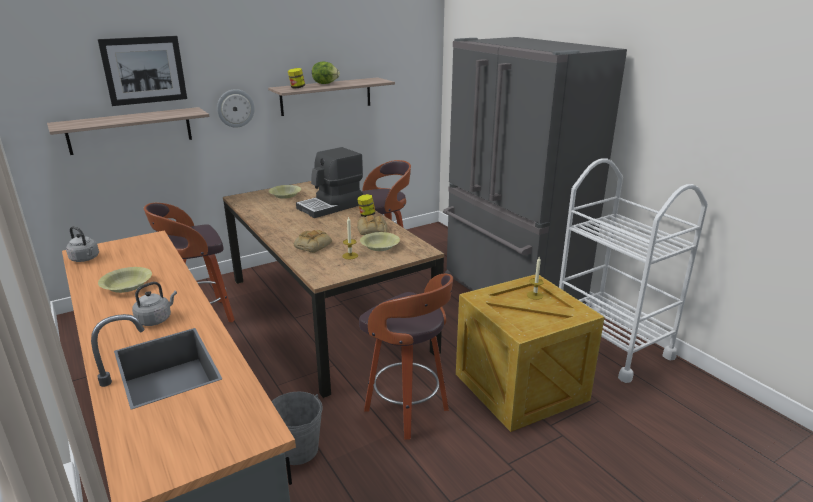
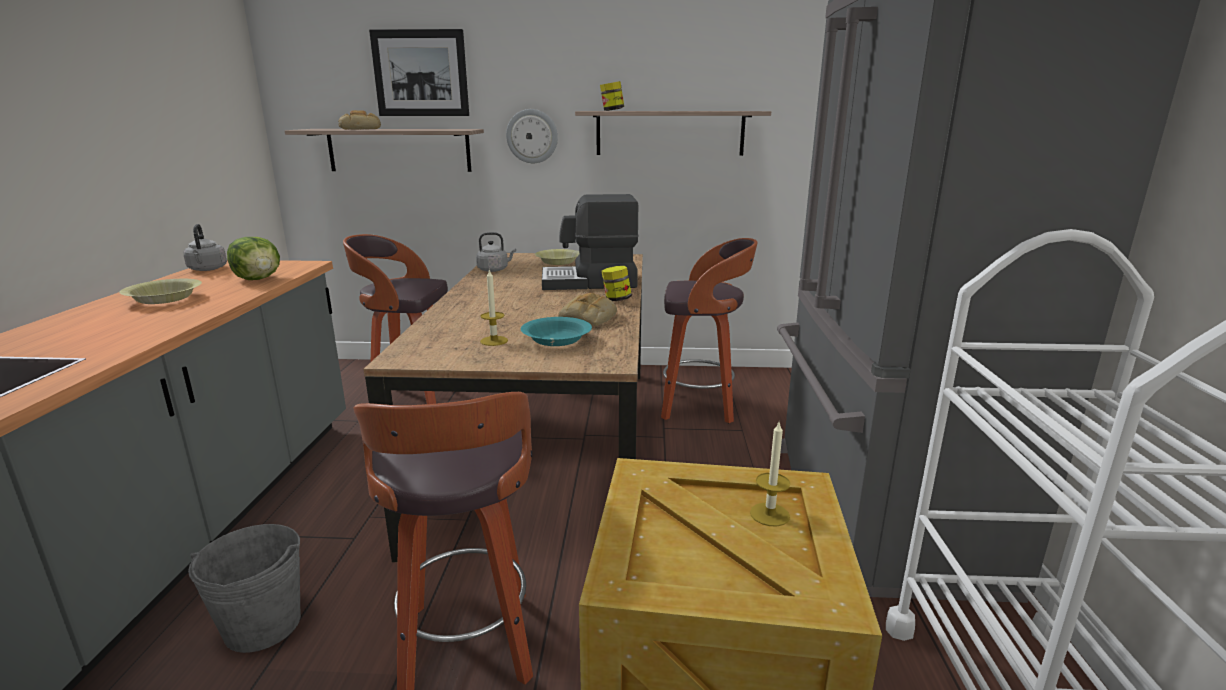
camera: 35 degrees right, 5 degrees down
(156, 319) = (88, 337): grey kettle -> grey kettle (494, 270)
(312, 245) = (476, 317): bread -> bread (361, 129)
(325, 83) = (663, 110): lettuce -> lettuce (259, 279)
(380, 247) = (556, 340): yellow bowl -> turquoise bowl

